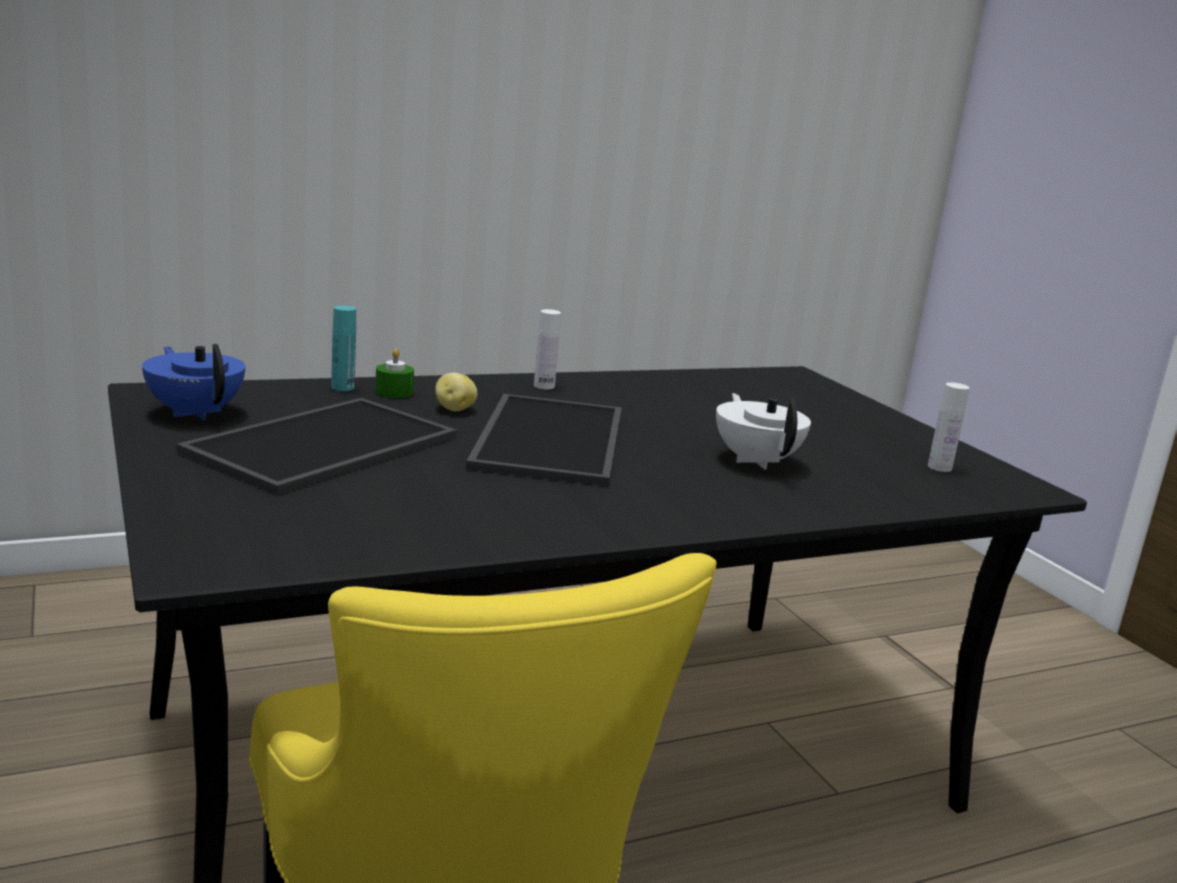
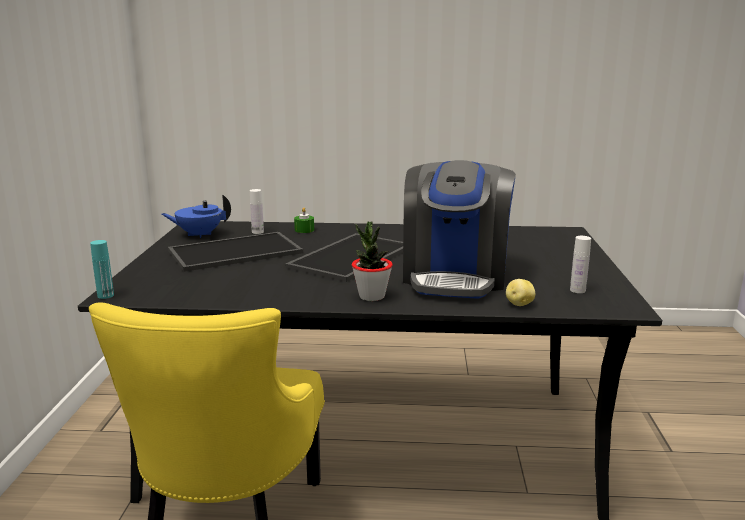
camera: 30 degrees right, 0 degrees up
(195, 413) = (199, 235): blue teapot -> blue teapot turned 90 degrees counterclockwise
(342, 388) = (282, 227): turquoise bottle -> turquoise bottle (105, 295)
(454, 409) = (322, 239): potato -> potato (519, 304)
(544, 386) = (390, 231): white bottle -> white bottle (257, 232)
(687, 509) = (371, 296): none -> potted plant
(756, 461) = (455, 277): white teapot -> coffee machine

